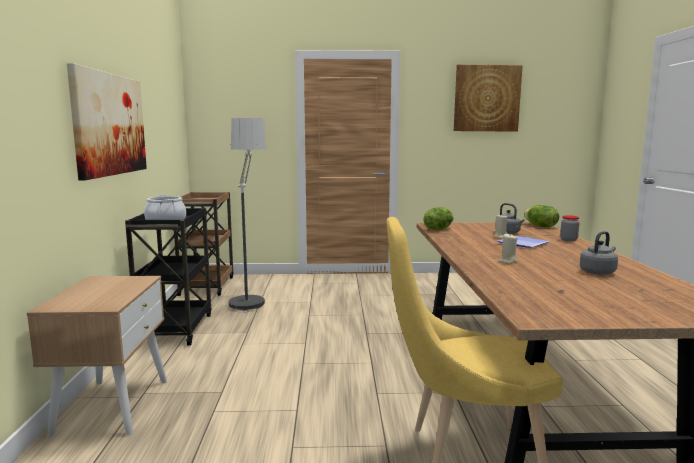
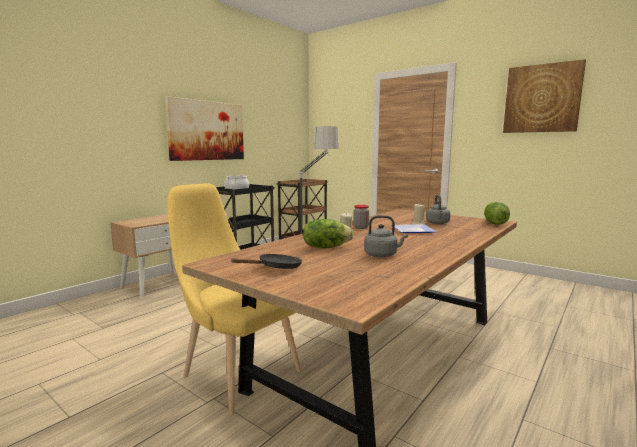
camera: 40 degrees right, 0 degrees up
(438, 229) = (392, 214): lettuce -> lettuce (326, 247)
(568, 240) = (471, 235): jar -> jar (361, 227)
(595, 305) = (276, 268): none -> black frying pan

